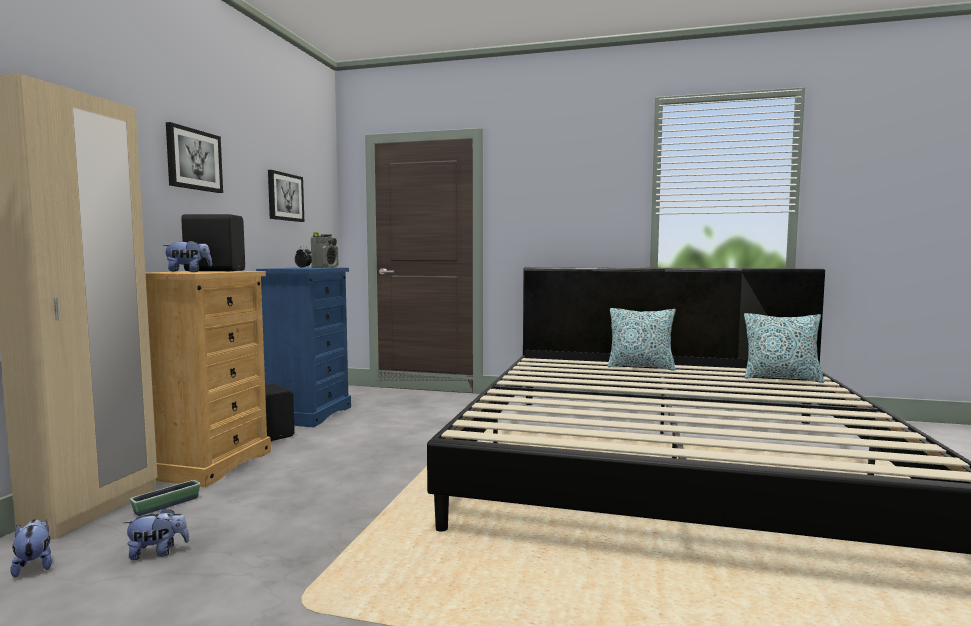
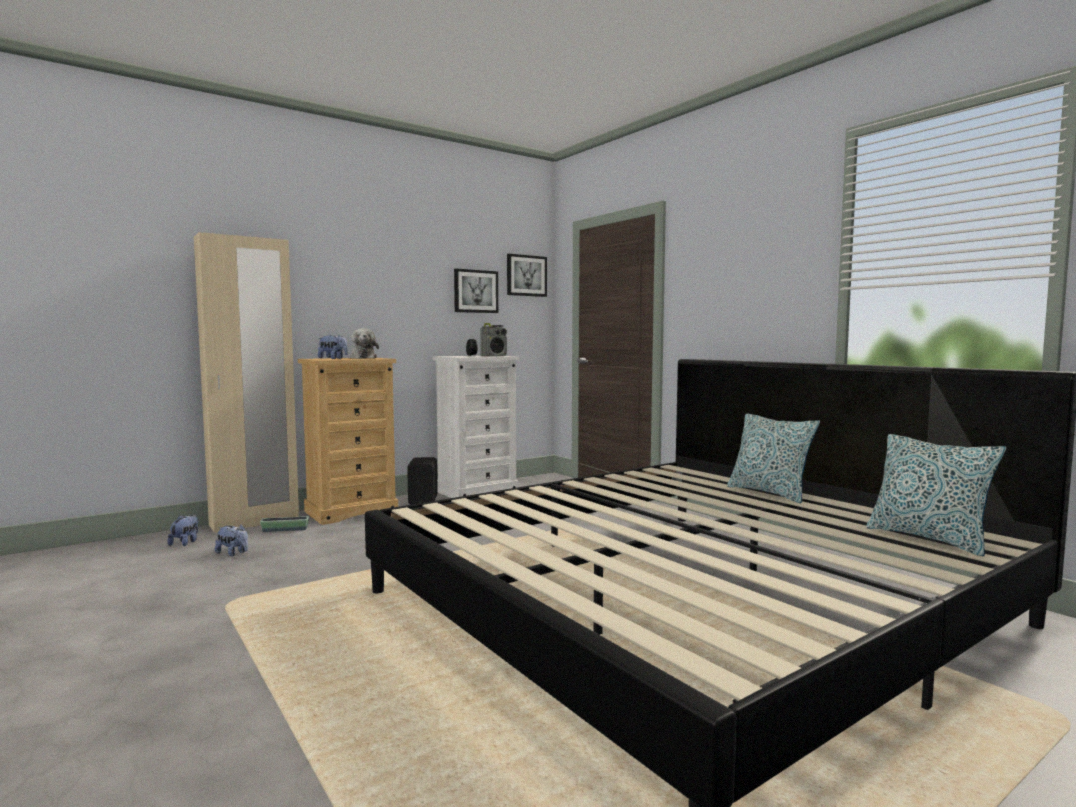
camera: 40 degrees right, 0 degrees up
(193, 159) = (369, 268): picture -> picture (526, 275)
(215, 271) = (362, 358): black speaker -> plush toy
(309, 414) = (477, 491): blue dresser -> white dresser

